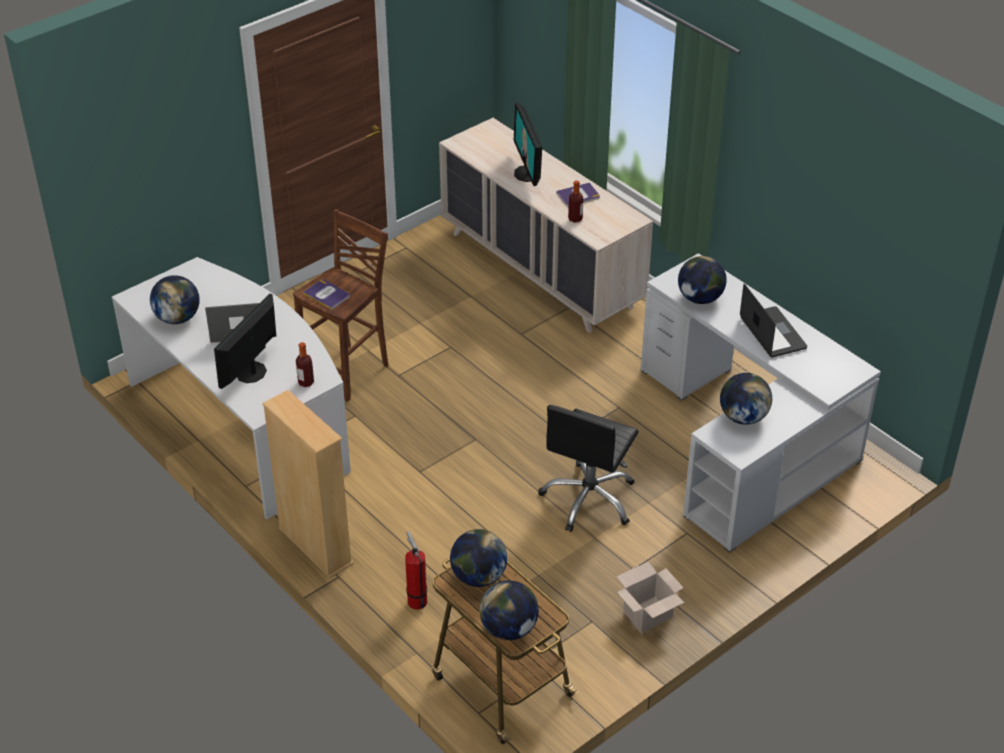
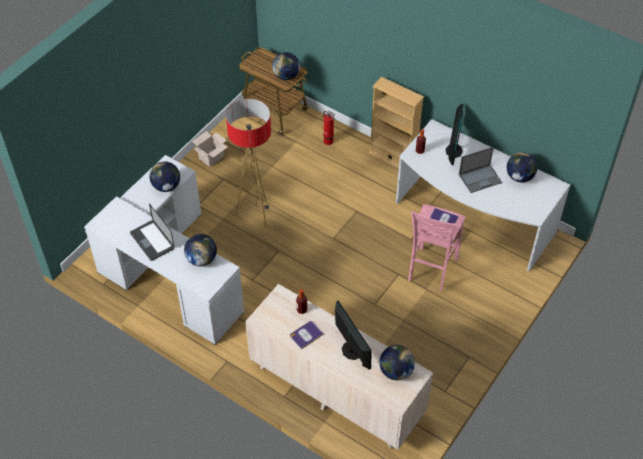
camera: 165 degrees right, 10 degrees up
(348, 371) = (431, 270): brown stool -> pink stool
(509, 629) = (264, 56): globe -> globe (395, 371)
(589, 499) = (256, 214): black office chair -> floor lamp

